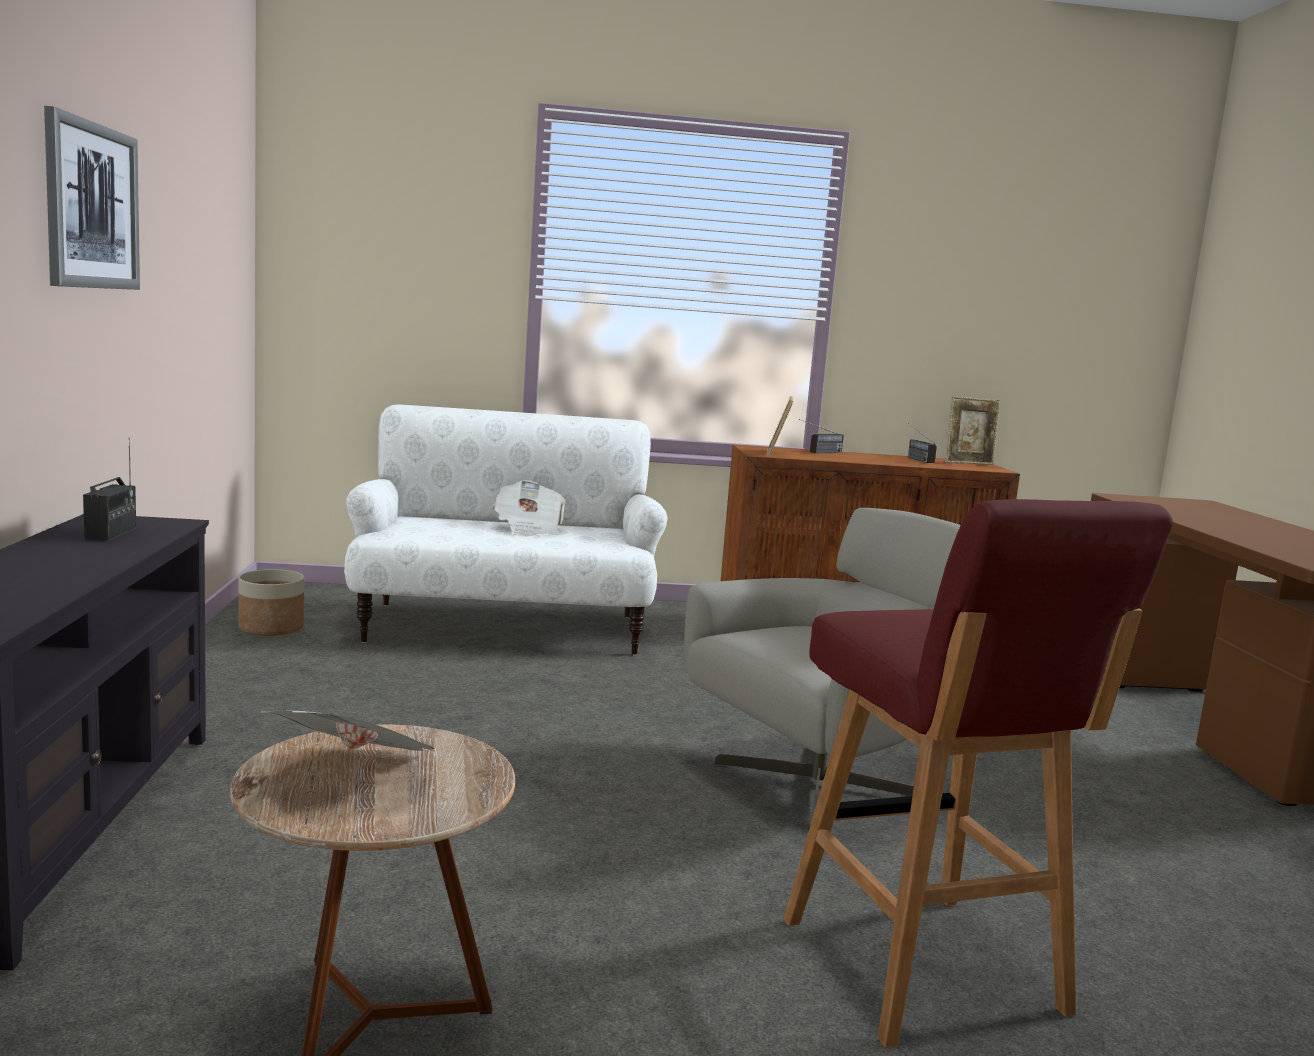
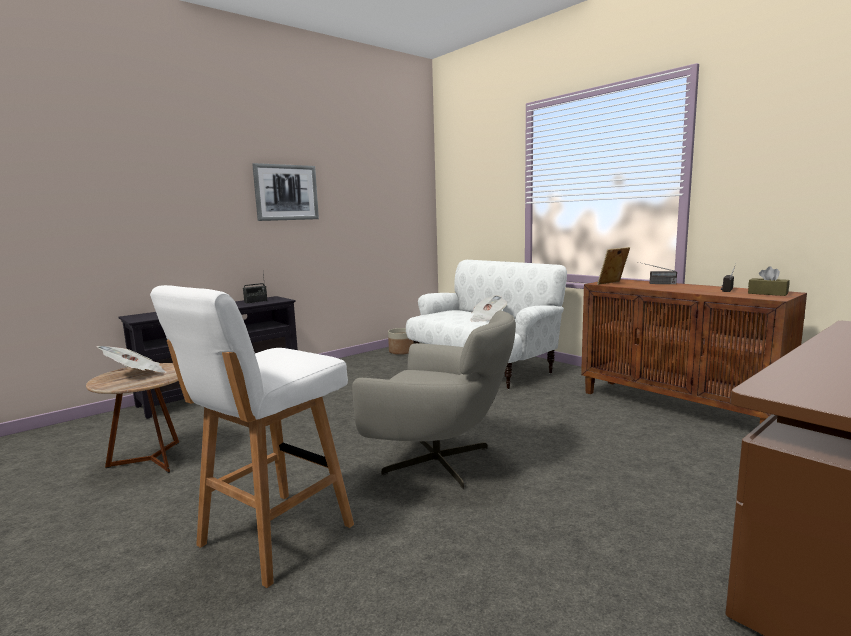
camera: 55 degrees right, 0 degrees up
(924, 969) = (273, 537): red stool -> white stool
(968, 463) = (767, 293): picture frame -> brown tissue box

